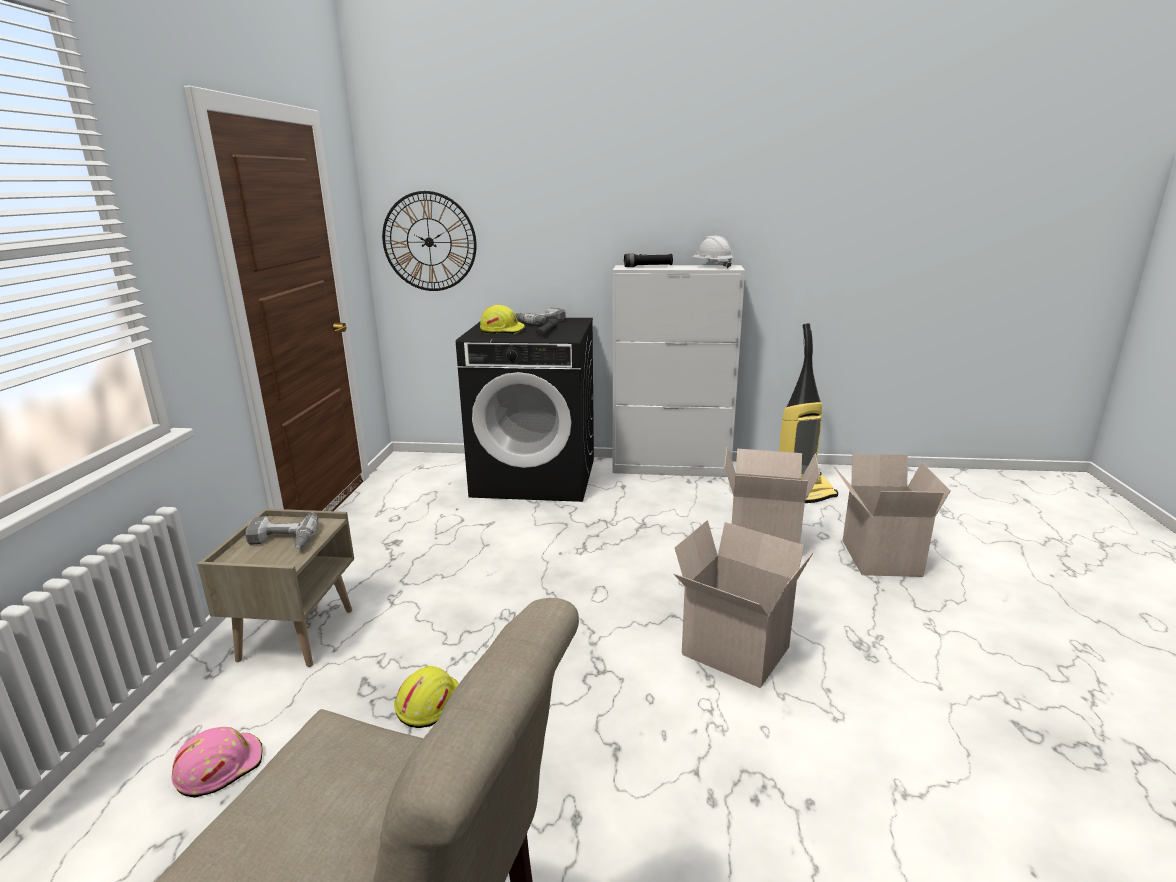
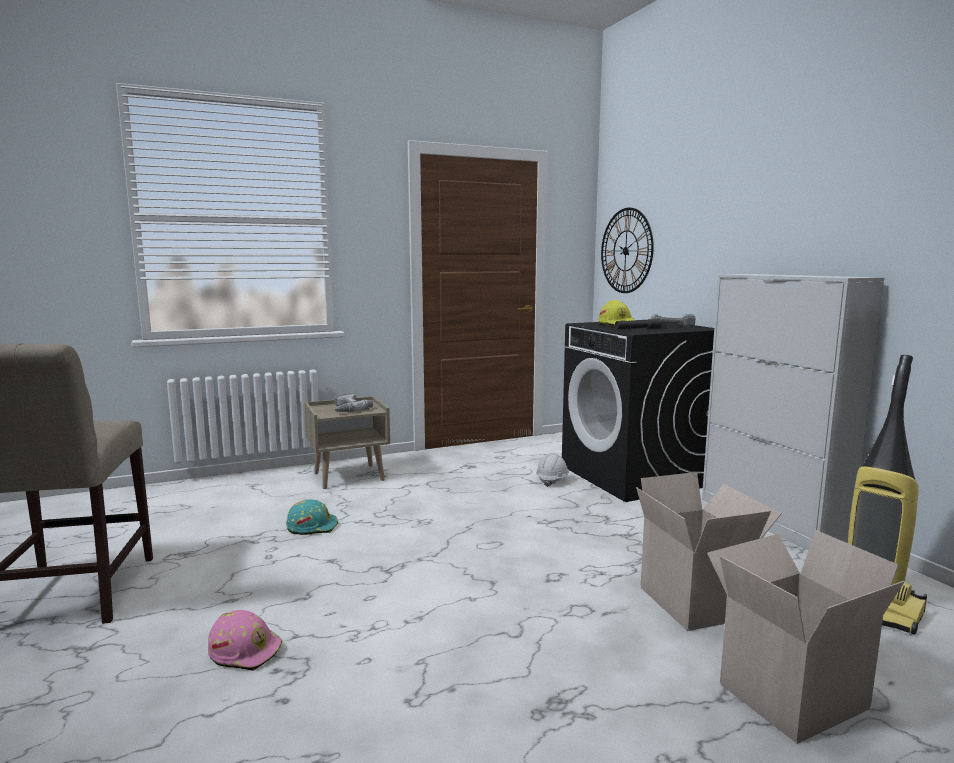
camera: 60 degrees right, 10 degrees down
(219, 767) = (235, 498): pink hard hat -> pink hard hat (246, 651)
(428, 703) = (312, 526): yellow hard hat -> turquoise hard hat
(648, 266) = (766, 274): black flashlight -> none
(712, 266) = (832, 276): white hard hat -> white hard hat (552, 480)
(732, 652) = (465, 622): cardboard box -> none

